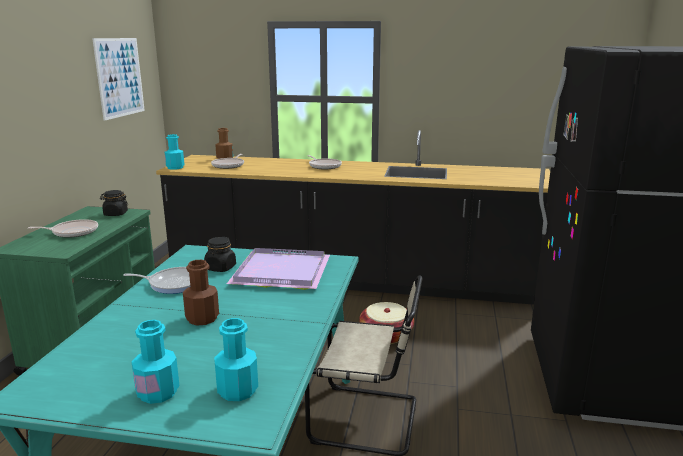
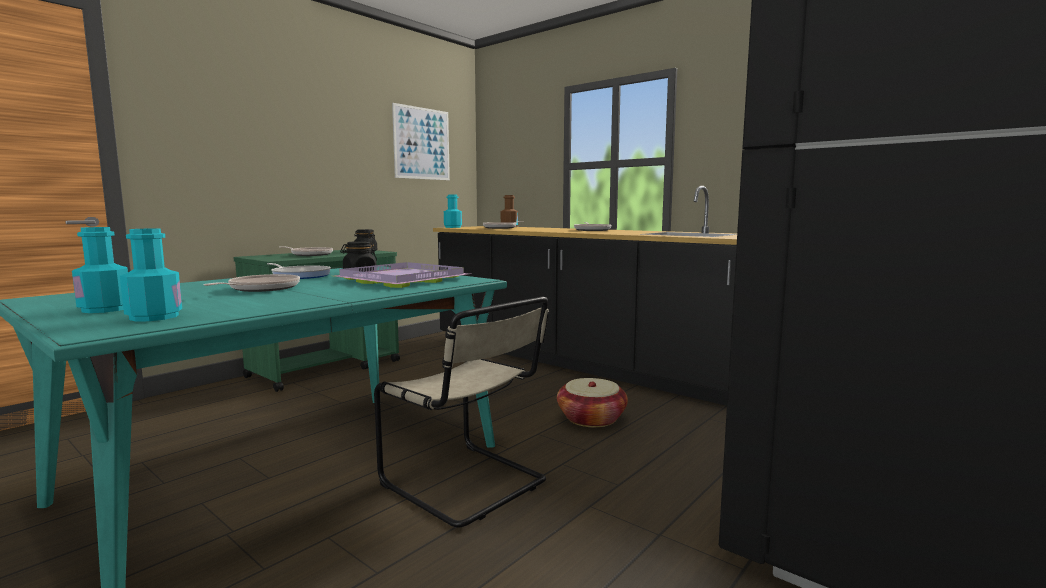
camera: 30 degrees right, 10 degrees down
(202, 318) = (261, 289): brown bottle -> frying pan

